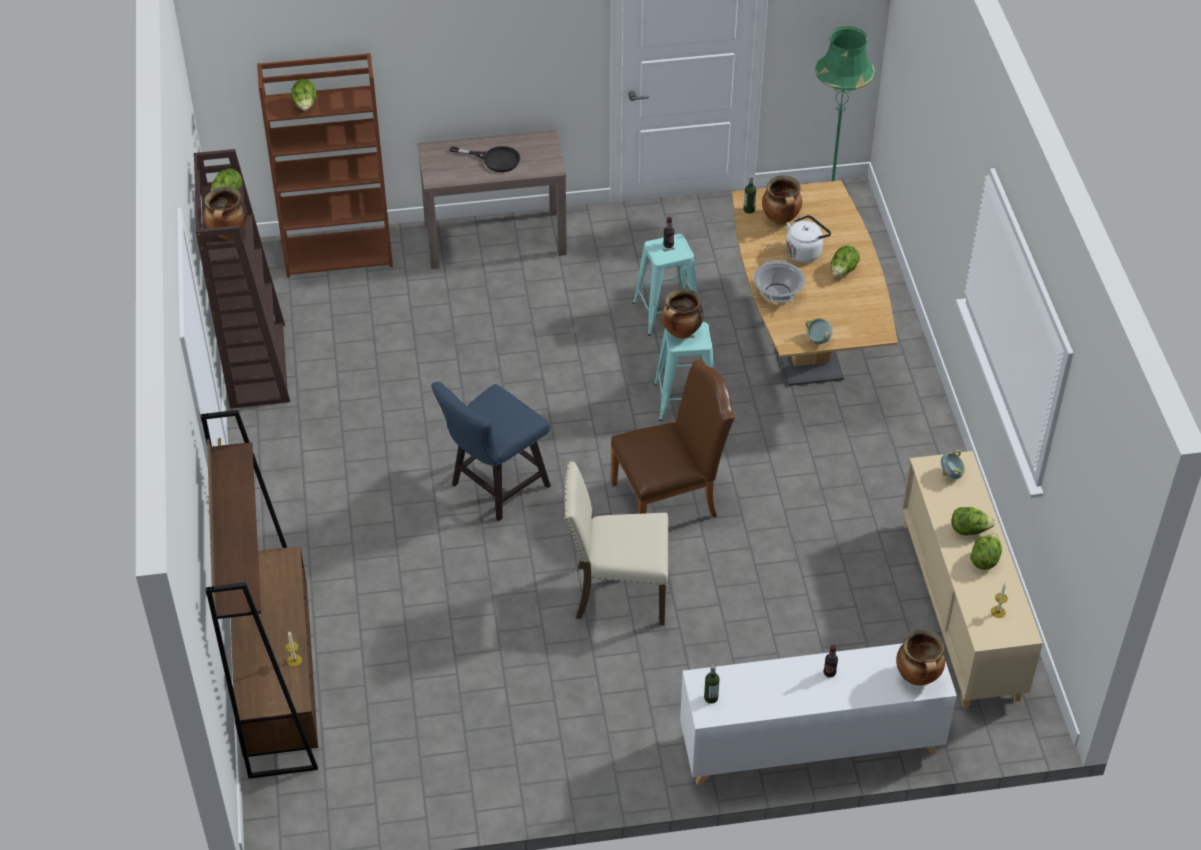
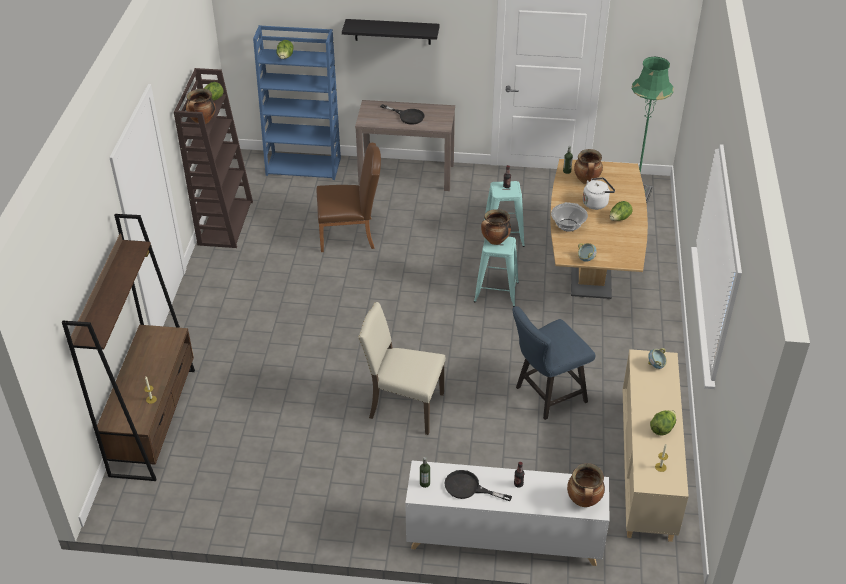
camera: 15 degrees right, 5 degrees down
(339, 252) = (304, 166): brown bookcase -> blue bookcase
(459, 42) = (392, 31): none -> black shelf
(494, 488) = (346, 324): blue chair -> blue chair (546, 396)
(671, 498) = (463, 352): brown chair -> brown chair (351, 234)
(768, 692) = (468, 488): none -> black frying pan
(969, 530) = (657, 406): lettuce -> none

